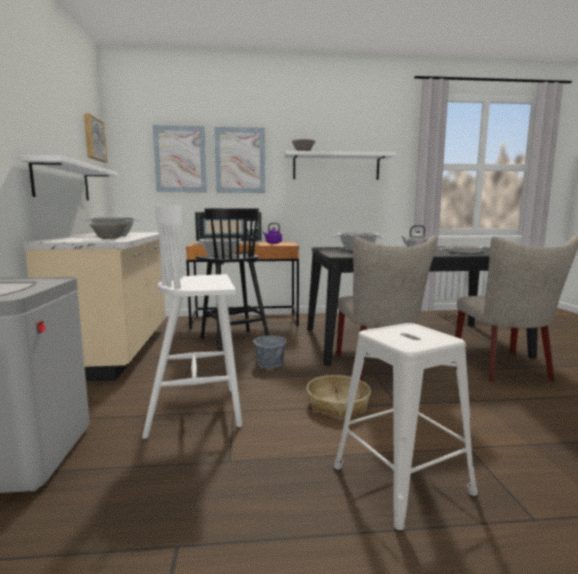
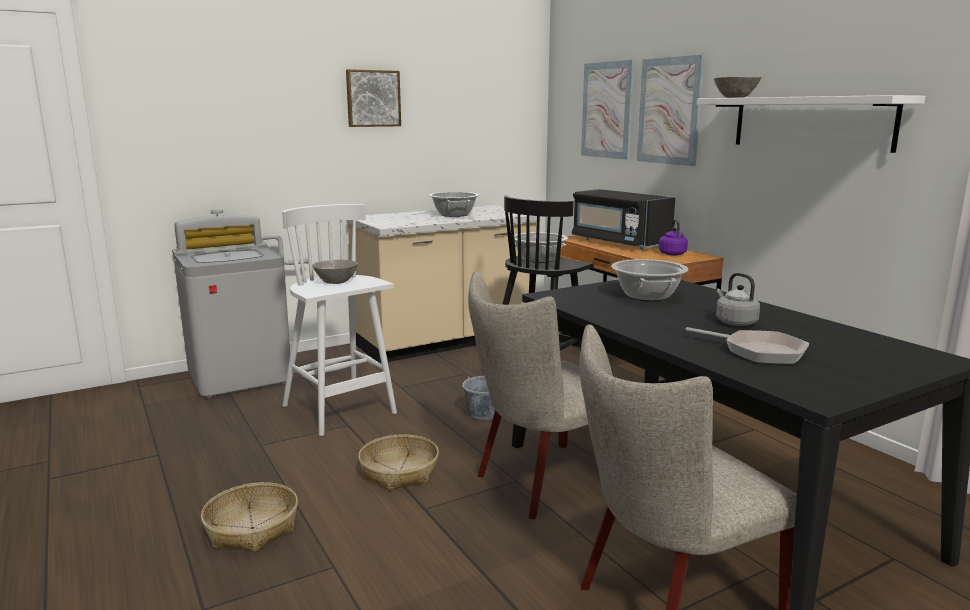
camera: 65 degrees right, 5 degrees up
(62, 182) = (431, 153): white shelf -> none
(94, 139) = (516, 91): picture -> picture (373, 98)
(109, 239) = (402, 222): grey bowl -> grey bowl (335, 282)
(401, 480) = (252, 528): white stool -> basket

